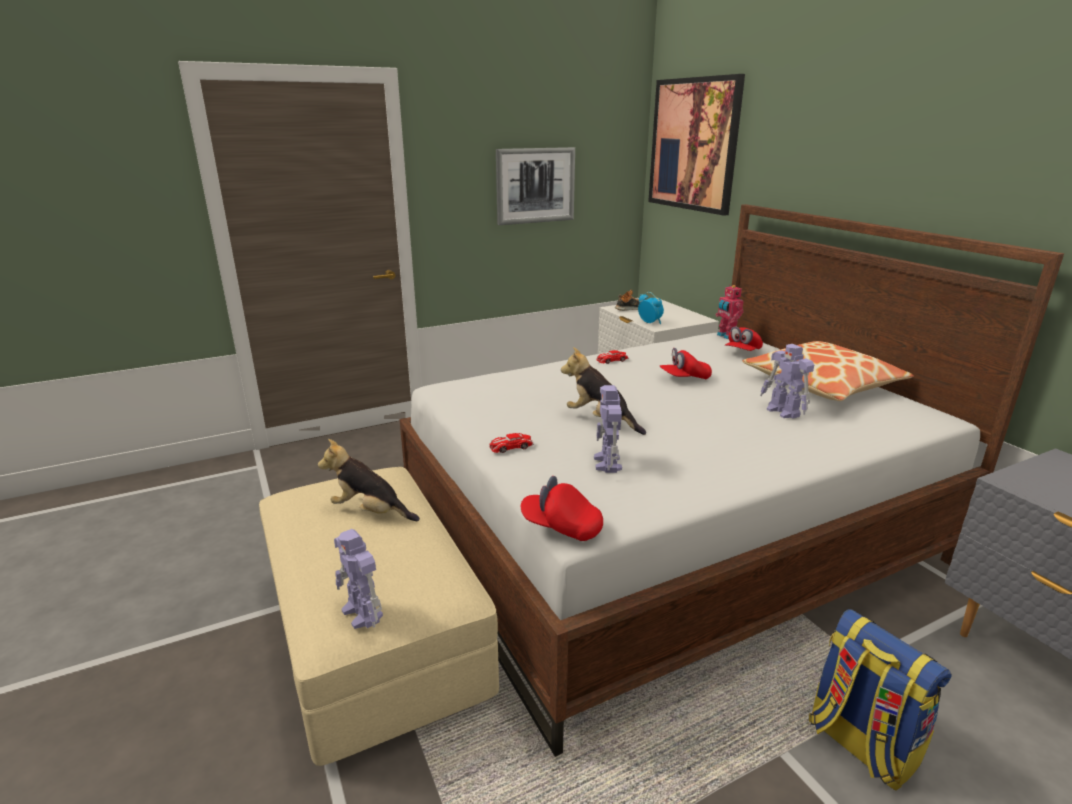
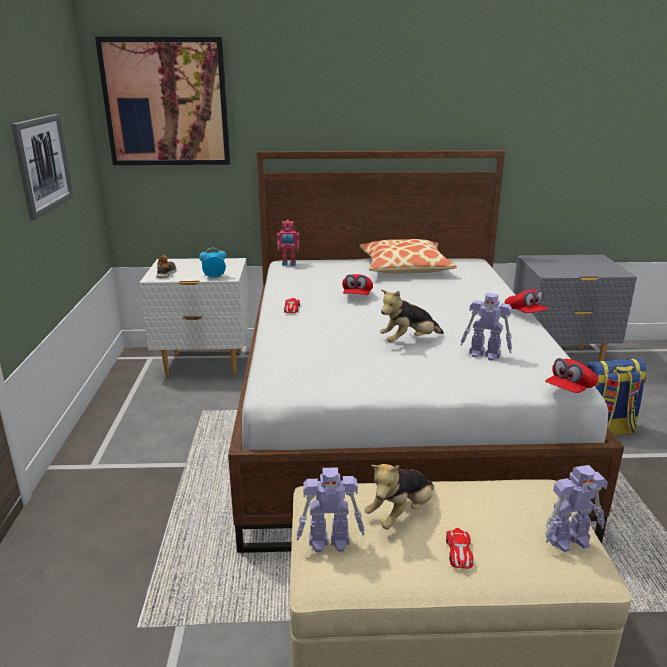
camera: 65 degrees left, 0 degrees up
(510, 446) = (436, 382): toy car -> toy car (459, 551)
(742, 352) = (326, 269): red cap -> red cap (525, 313)
(783, 412) = (439, 288): toy robot -> toy robot (330, 542)

